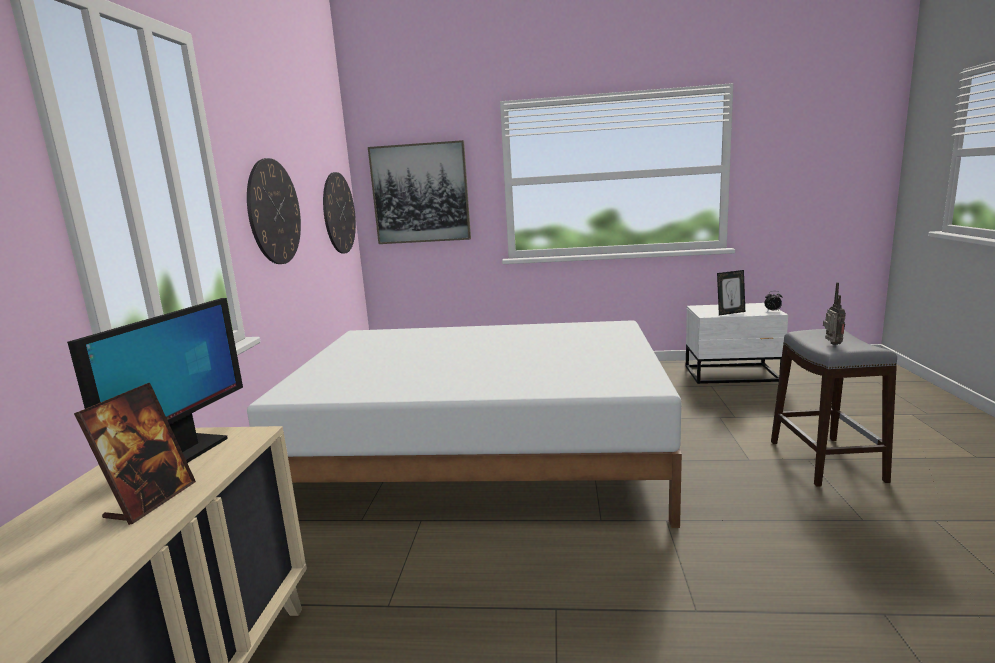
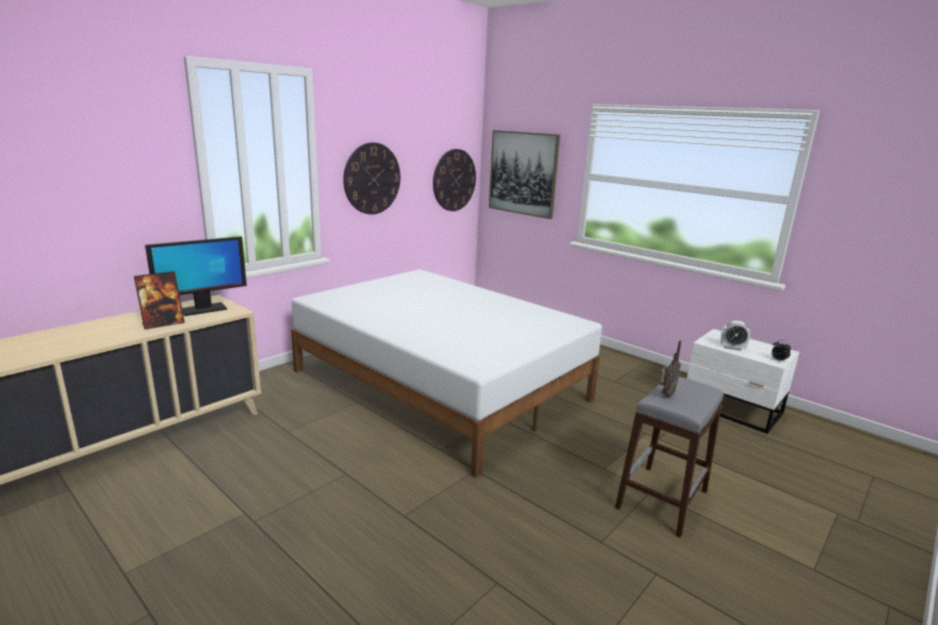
camera: 35 degrees right, 5 degrees up
(730, 313) = (732, 348): picture frame -> alarm clock

